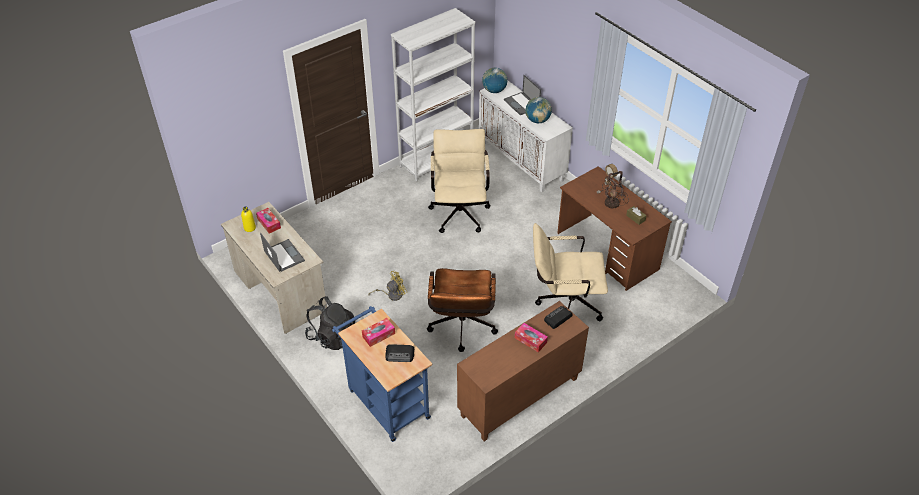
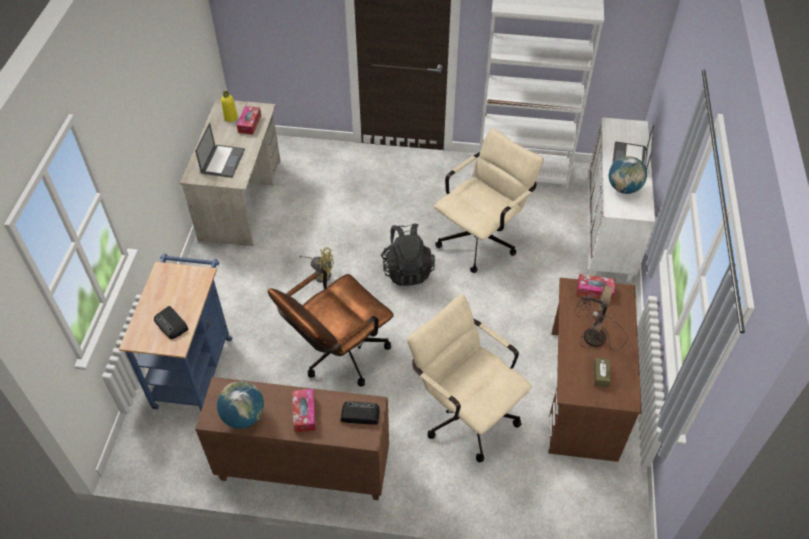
camera: 45 degrees right, 5 degrees up
(332, 336) = (228, 272): black backpack -> black backpack (407, 269)
(378, 335) = (180, 291): tissue box -> tissue box (594, 290)
(494, 91) = (617, 127): globe -> globe (244, 416)

